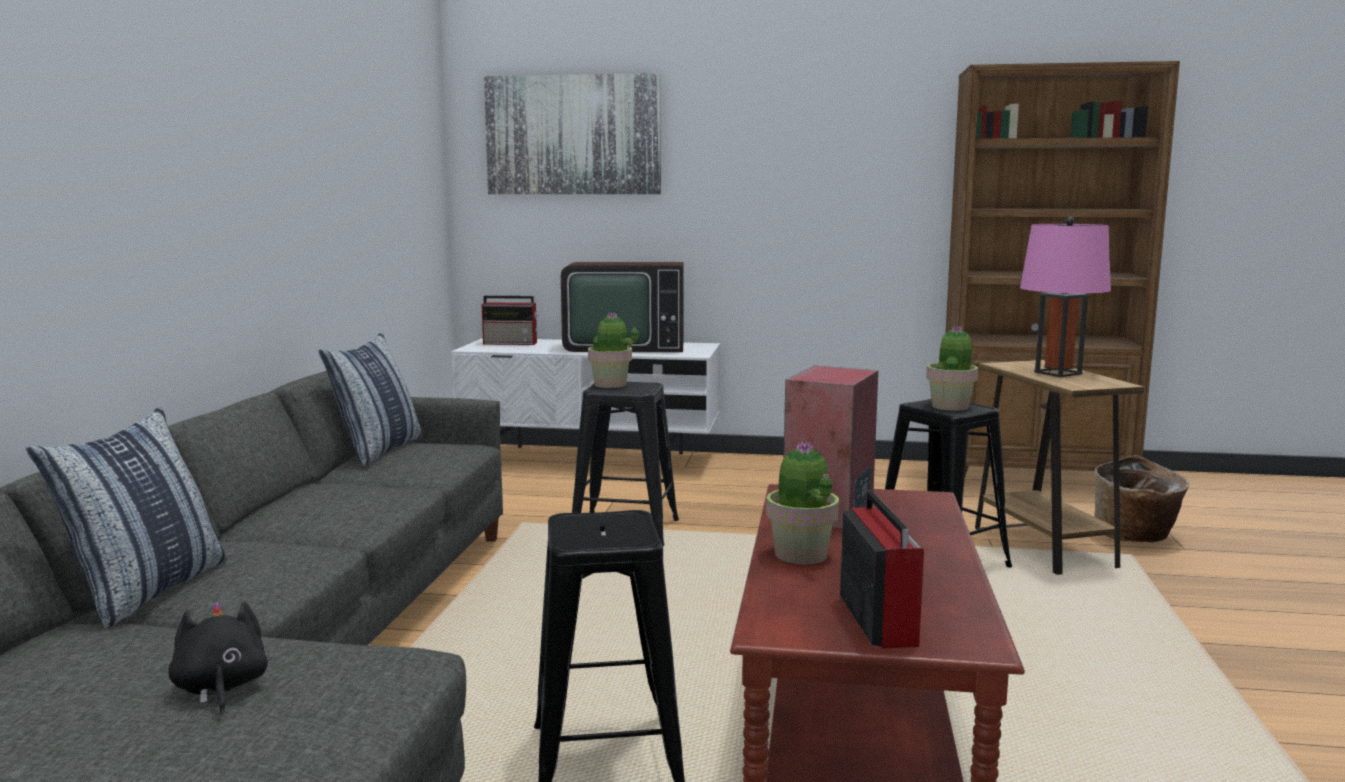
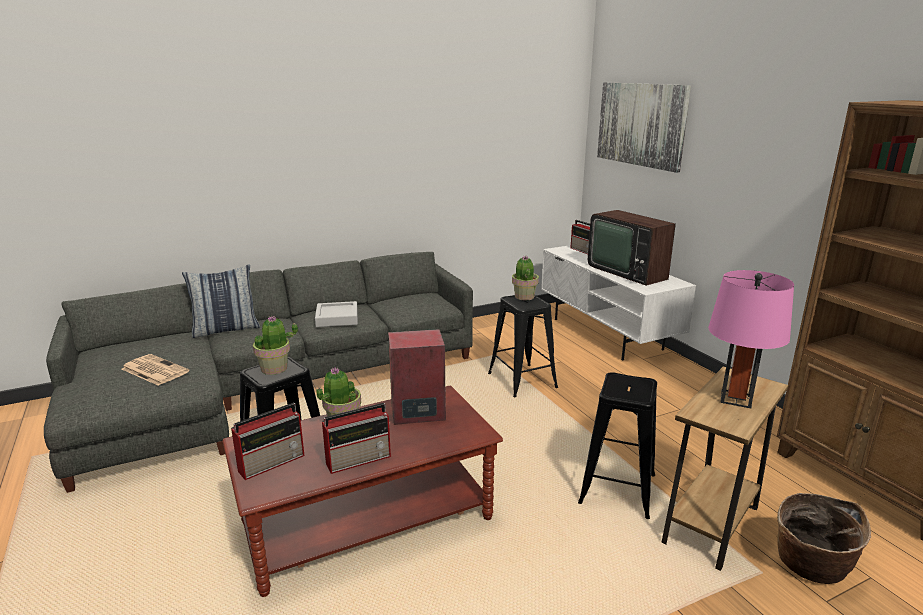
camera: 55 degrees right, 10 degrees up
(220, 688) = (154, 370): black plush toy -> newspaper
(348, 501) = (337, 318): none -> grey tray
(378, 450) = (411, 297): pillow -> none
(931, 564) = (359, 459): none -> radio
(950, 406) = (629, 388): potted plant -> potted plant (274, 369)

